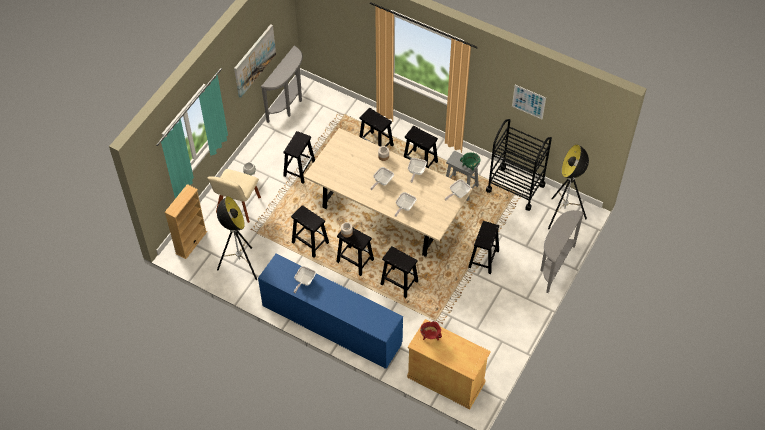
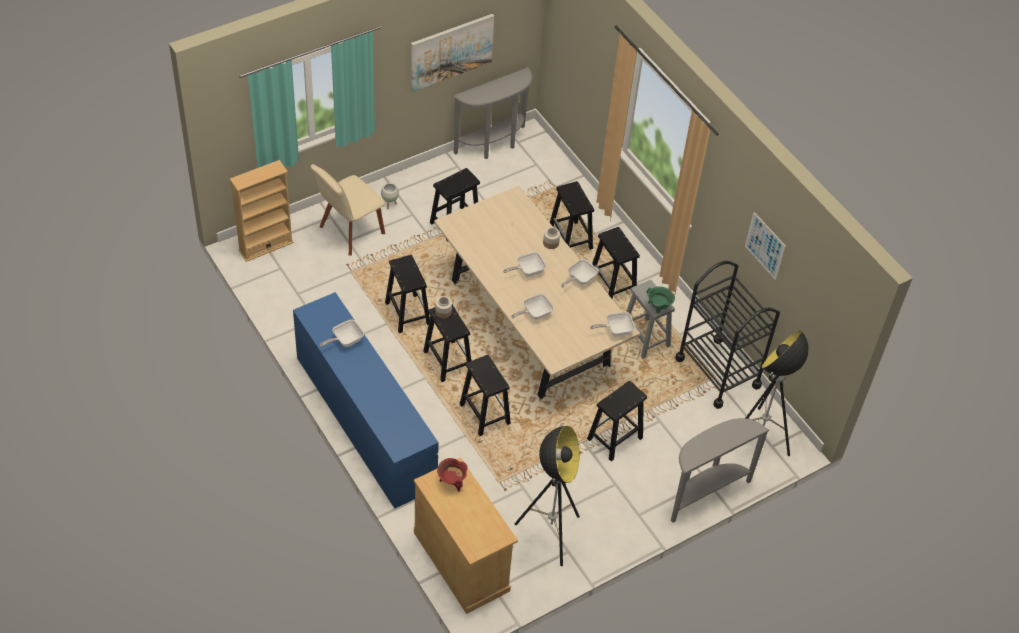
camera: 25 degrees right, 5 degrees down
(240, 266) = (304, 300): floor lamp -> floor lamp (549, 534)

